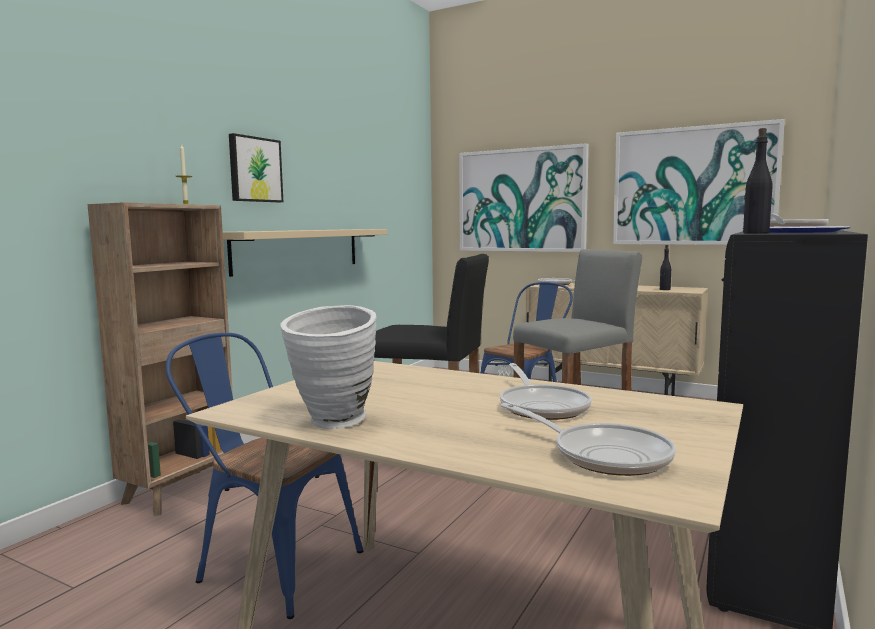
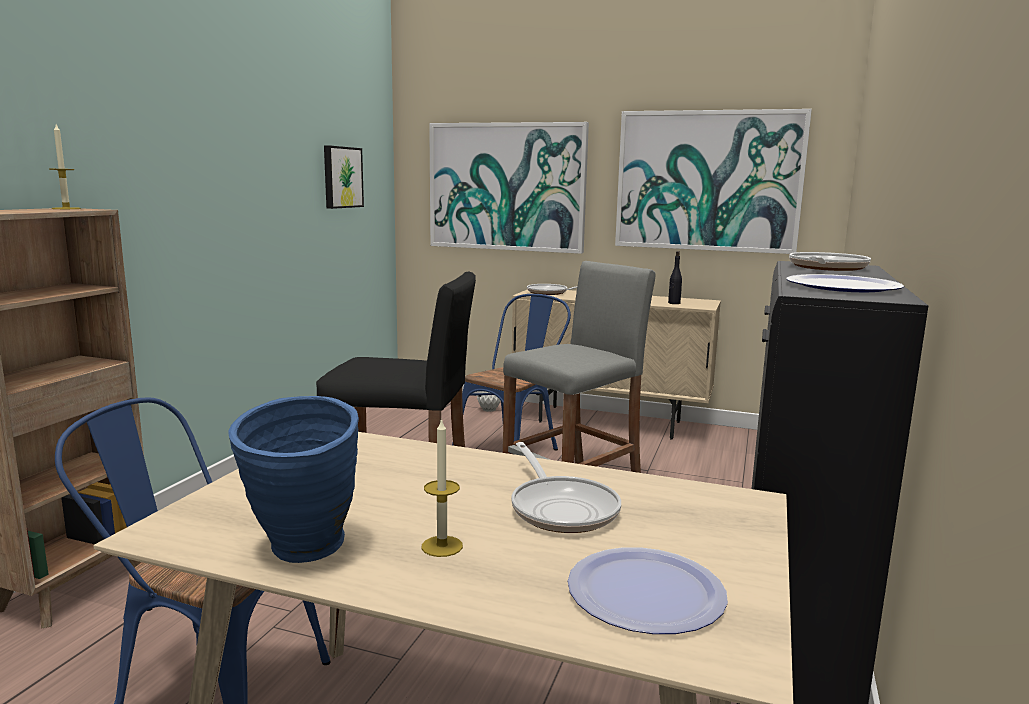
camera: 10 degrees left, 5 degrees up
(254, 169) = (161, 151): picture -> picture (341, 177)
(298, 250) = (225, 255): beige shelf -> none
(333, 424) = (303, 554): white vase -> blue vase
(440, 424) = (442, 546): none -> candle
(603, 455) = (645, 592): frying pan -> plate
(755, 233) = (805, 293): black bottle -> none

